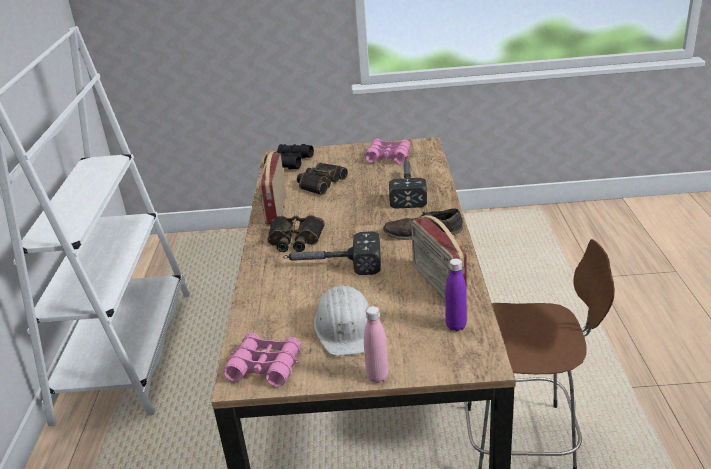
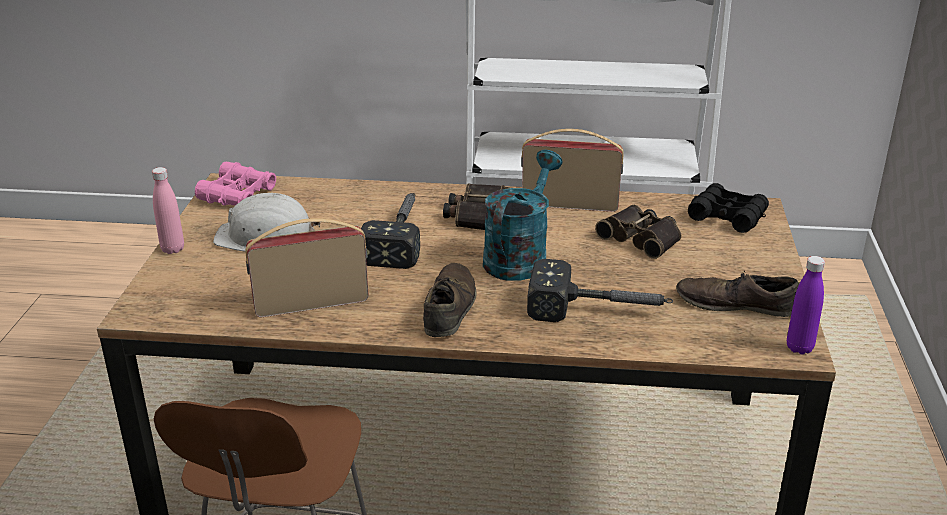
camera: 95 degrees right, 0 degrees up
(351, 218) = (519, 256): none -> turquoise watering can
(388, 157) = (736, 304): pink binoculars -> brown shoe
(456, 326) = (217, 304): purple bottle -> purple bottle (799, 348)

